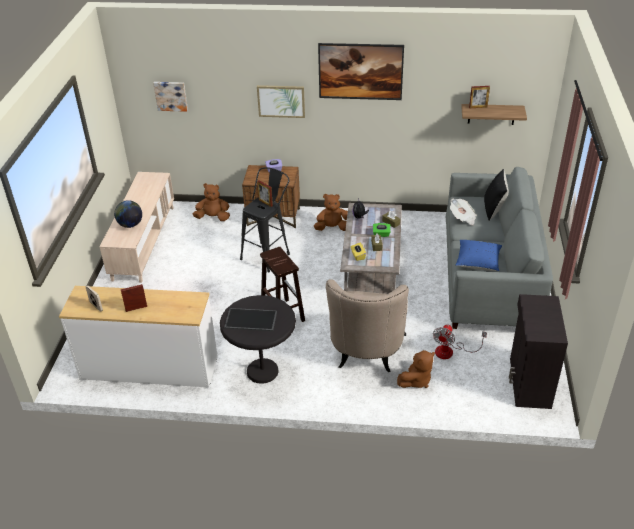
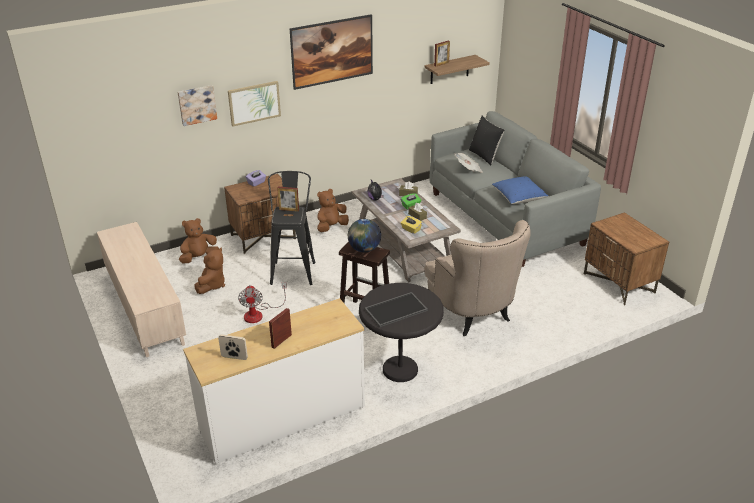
camera: 35 degrees left, 5 degrees down
(130, 225) = (148, 282): globe -> globe (364, 249)
(171, 95) = (128, 126): picture -> picture (197, 104)
(416, 380) = (537, 318): brown plush toy -> brown plush toy (212, 285)
(450, 351) = (538, 285): fan -> fan (259, 314)
(528, 383) = (619, 283): black cabinet -> brown nightstand

